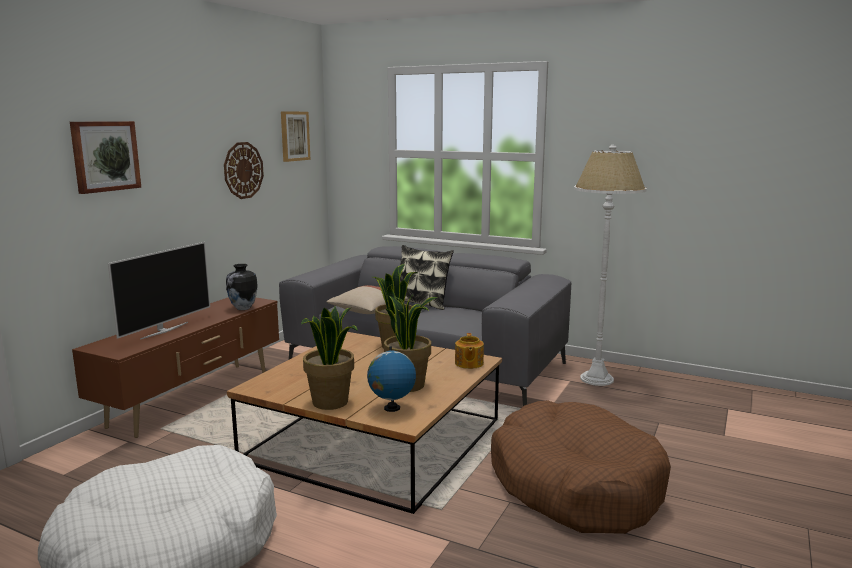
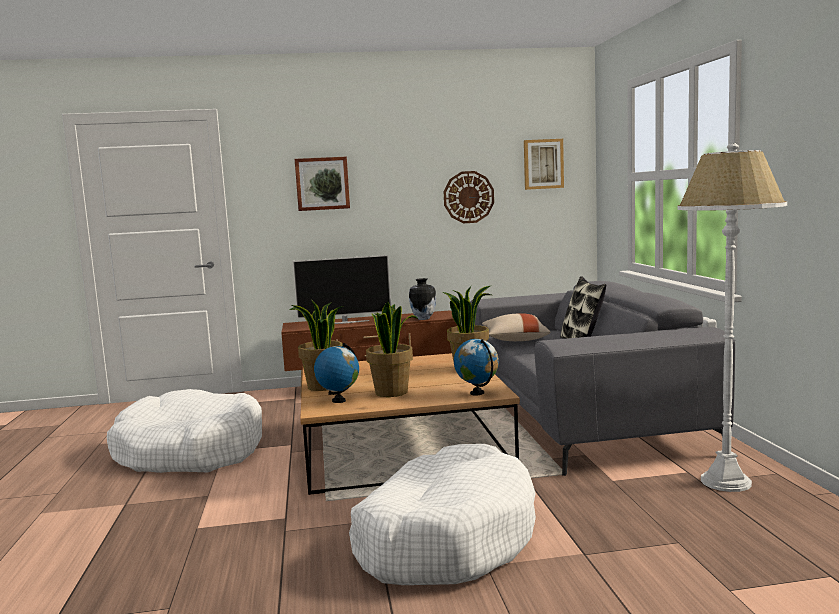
camera: 55 degrees right, 5 degrees down
(468, 363) = (477, 393): teapot -> globe
(575, 485) = (445, 537): brown dog bed -> white dog bed

